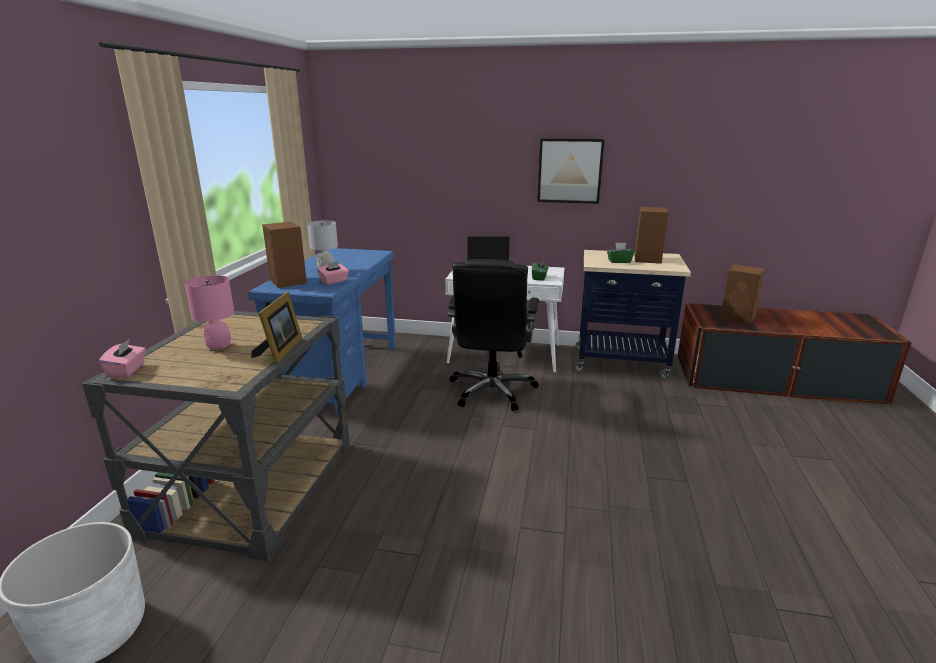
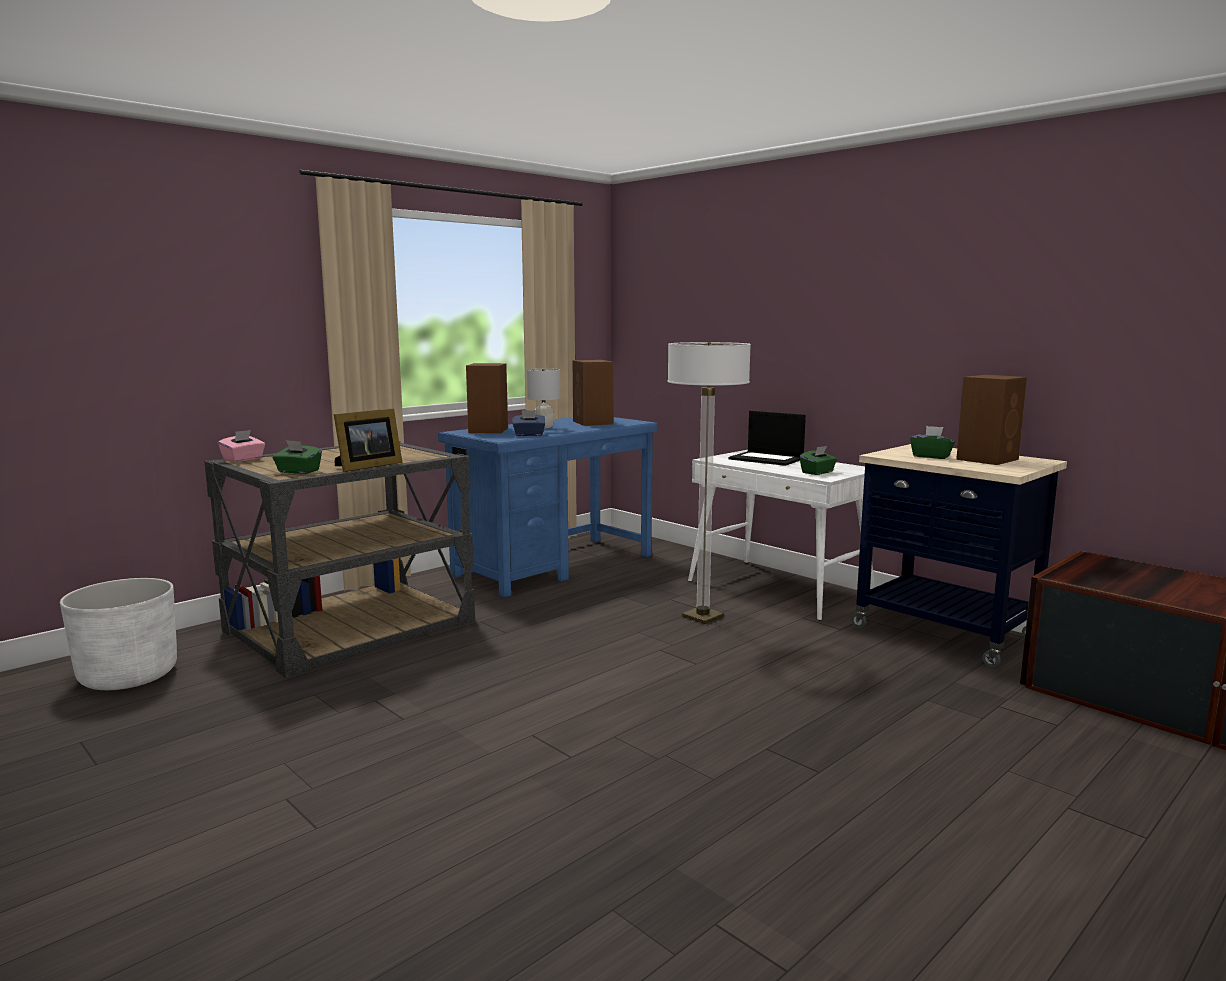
camera: 35 degrees right, 10 degrees down
(219, 347) = (332, 458): pink table lamp -> none
(230, 374) = (298, 471): none -> green tissue box
(334, 281) = (529, 435): pink tissue box -> blue tissue box
(492, 390) = (702, 617): black office chair -> floor lamp
(569, 171) = (895, 321): picture -> none
(738, 317) = (1143, 580): brown speaker -> brown speaker (593, 423)

